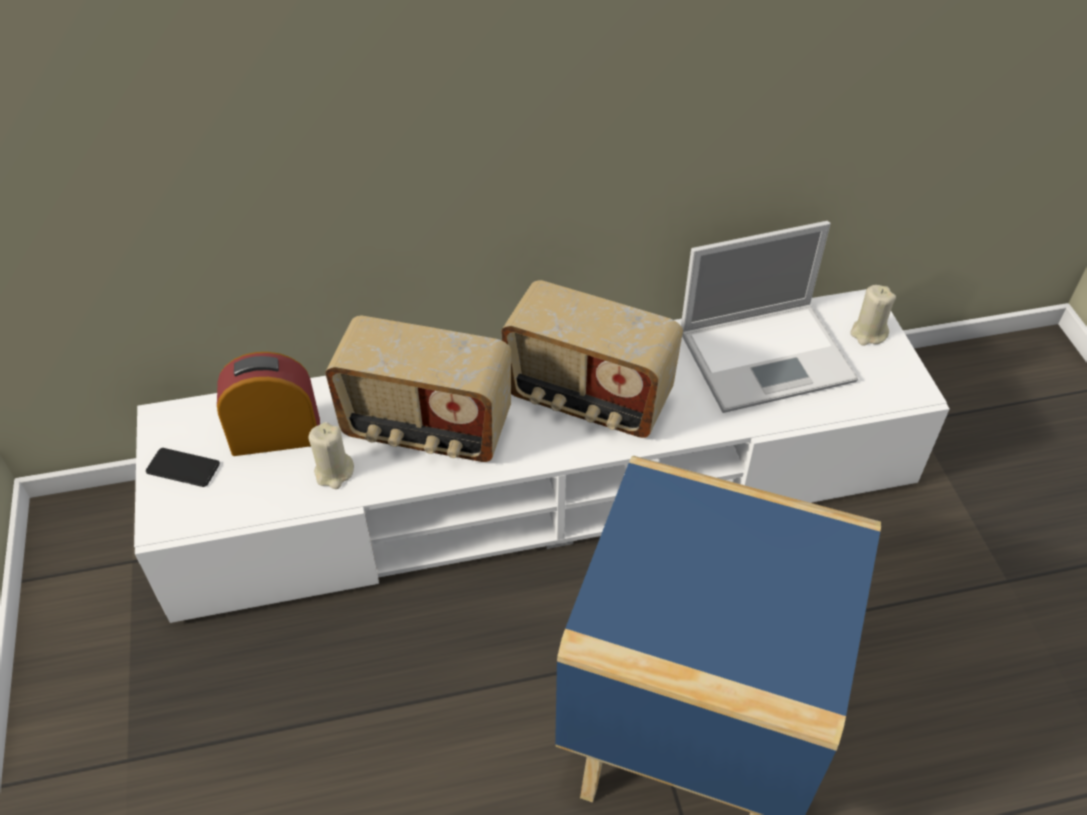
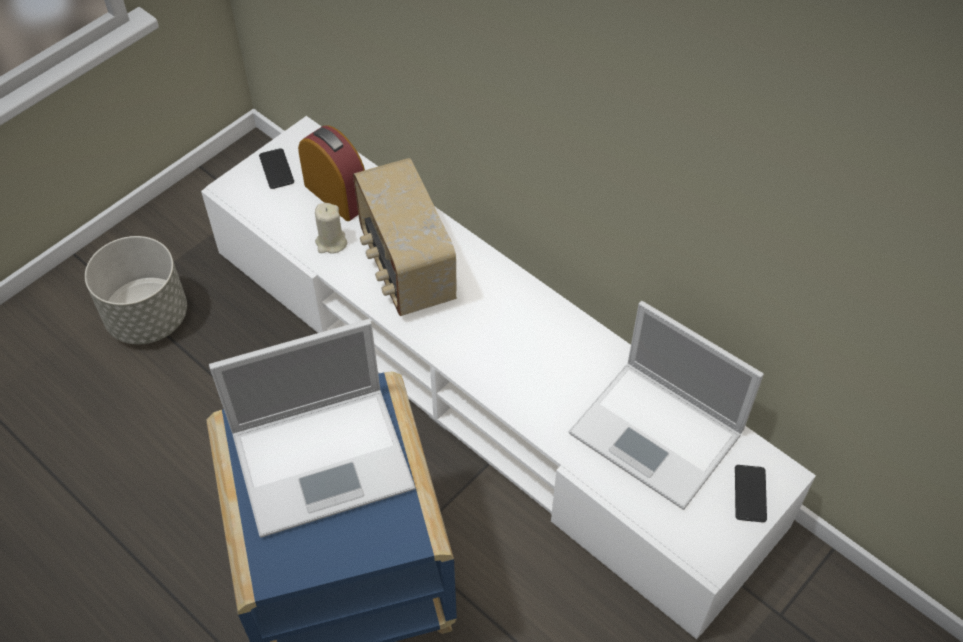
camera: 55 degrees right, 5 degrees up
(182, 748) = (147, 318): none -> grey planter
(588, 399) = (510, 342): radio -> none
(702, 563) = (325, 458): none -> laptop
(868, 333) = (750, 494): beige candle -> phone

